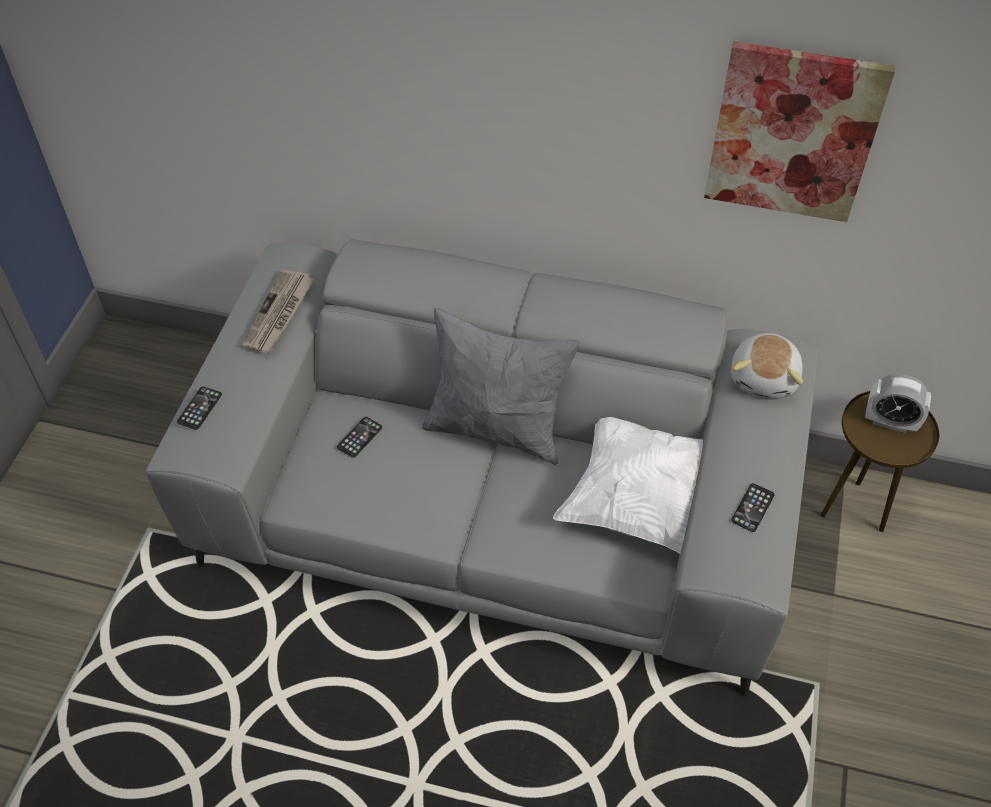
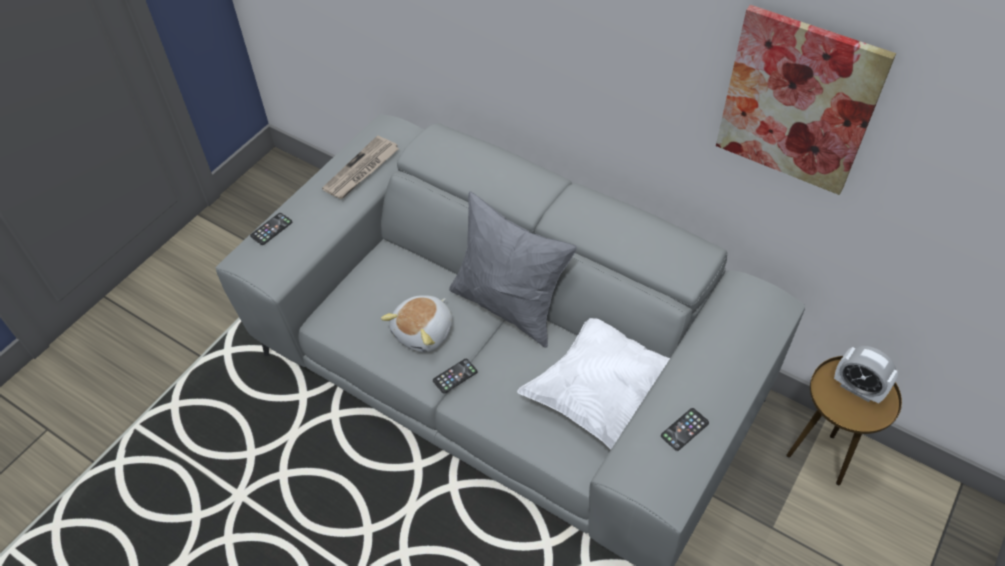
camera: 20 degrees right, 0 degrees up
(359, 437) = (397, 284): phone -> phone (455, 376)
(765, 377) = (743, 319): plush toy -> plush toy (424, 332)

